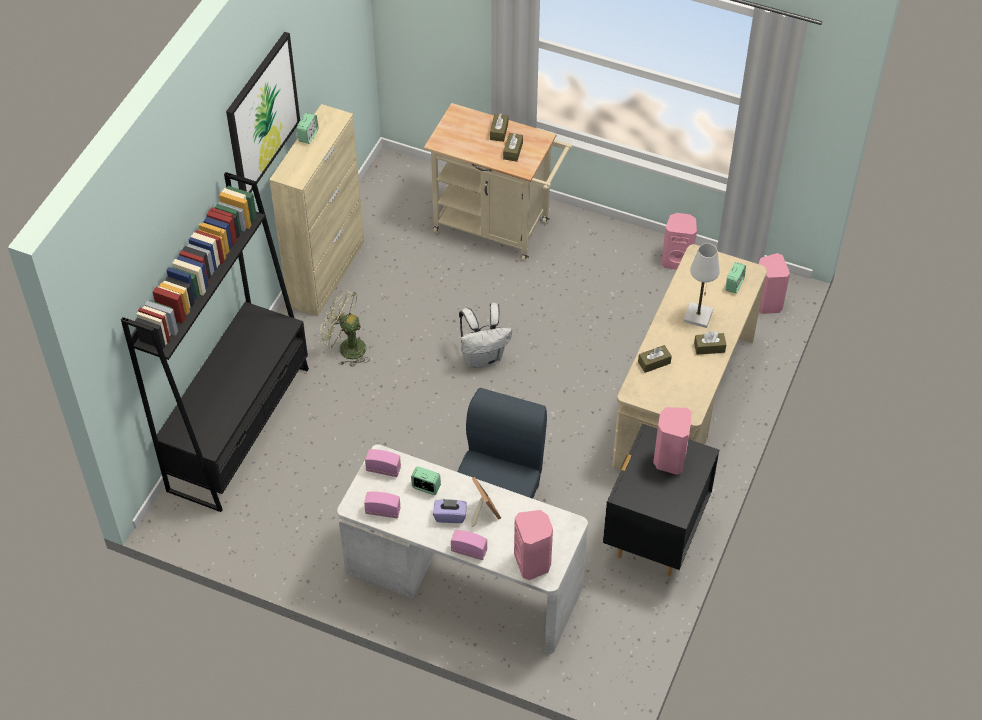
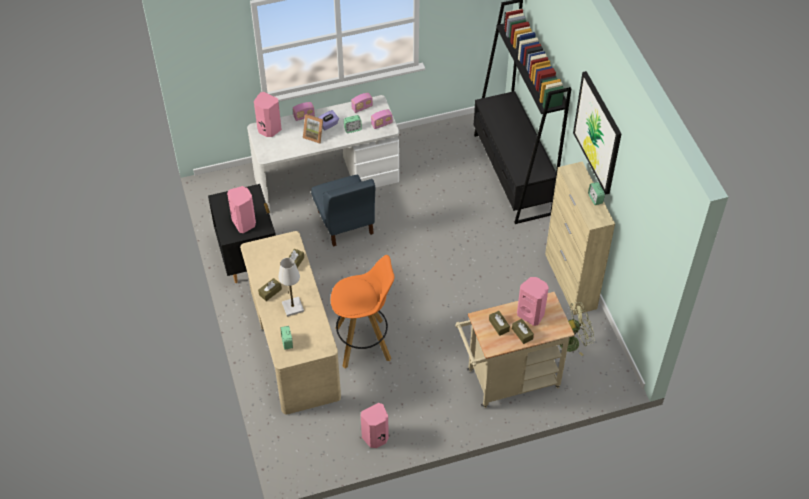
camera: 140 degrees right, 0 degrees up
(346, 348) = (509, 248): green fan -> green fan (573, 341)
(483, 357) = (430, 293): white backpack -> none
(606, 353) = (364, 343): none -> orange stool
(766, 303) = (294, 446): pink speaker -> pink speaker (531, 314)

